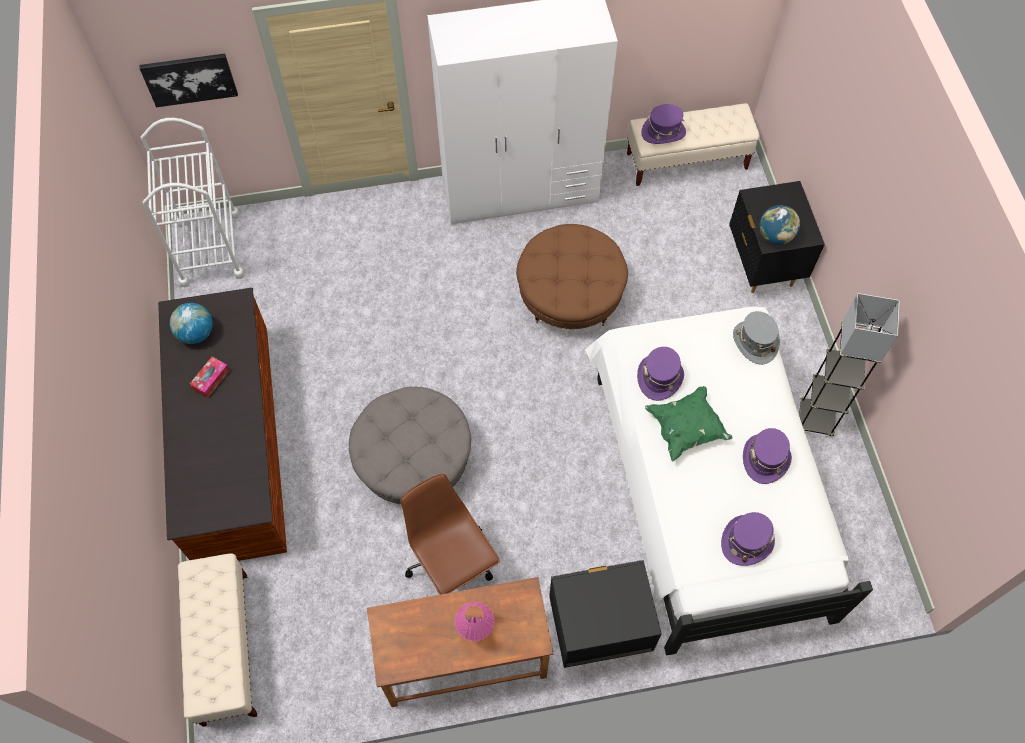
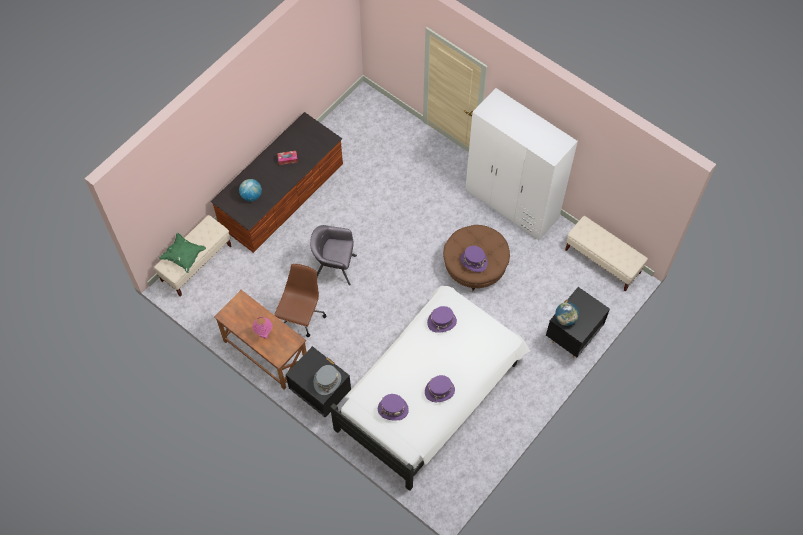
camera: 50 degrees right, 0 degrees up
(189, 79) = (391, 33): picture -> none
(196, 333) = (303, 137): globe -> globe (251, 195)
(210, 248) = (361, 109): white cart -> none
(413, 460) = (334, 267): grey ottoman -> grey armchair
(663, 132) = (589, 234): purple hat -> purple hat (473, 261)
(686, 428) = (426, 349): green pillow -> green pillow (184, 256)
(754, 342) = (496, 348): grey hat -> grey hat (327, 381)
(815, 419) = (506, 415): grey floor lamp -> none

